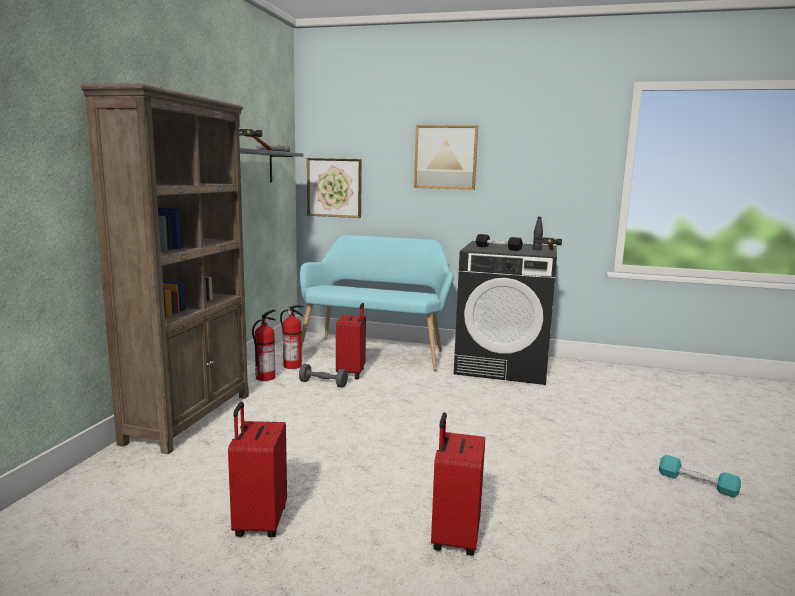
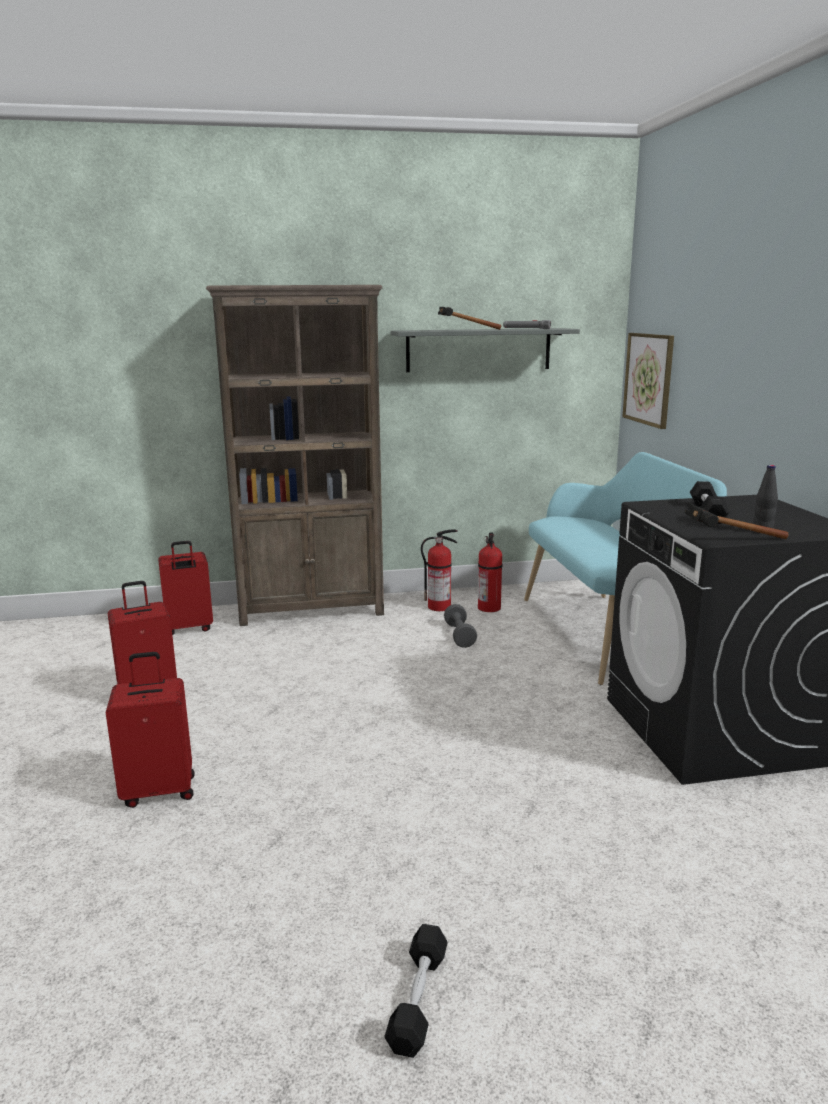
camera: 65 degrees right, 5 degrees up
(352, 373) = (512, 640): red suitcase -> red suitcase (189, 629)
(445, 157) = (755, 334): picture -> none
(697, 483) = (418, 999): turquoise dumbbell -> black dumbbell

